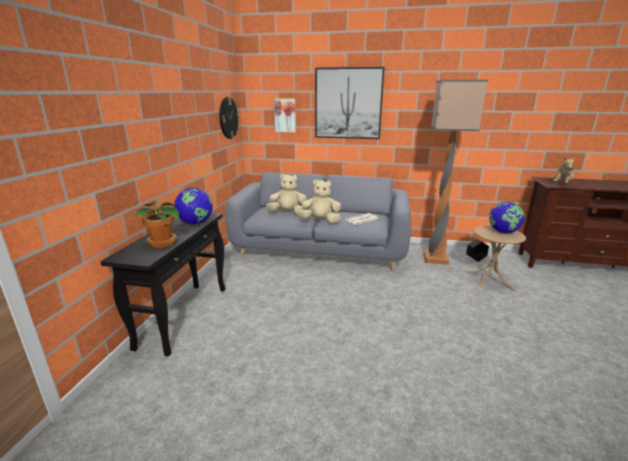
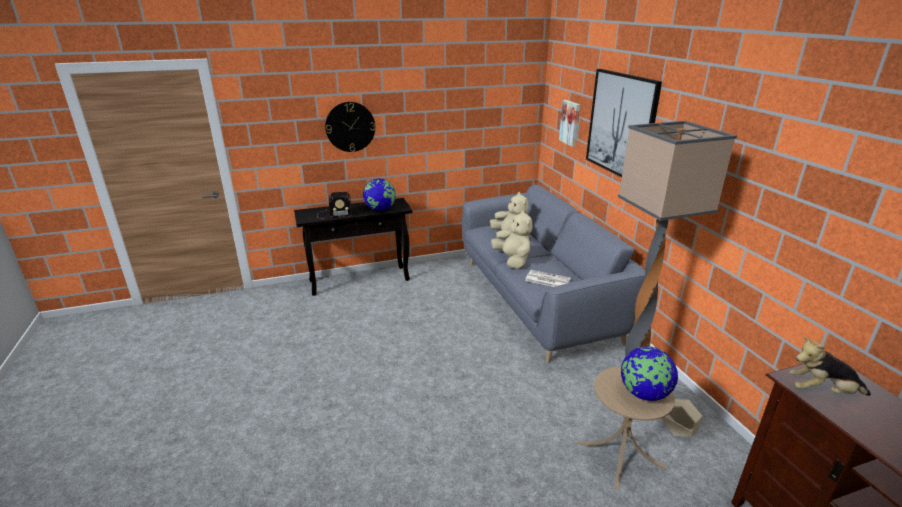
camera: 60 degrees right, 5 degrees up
(163, 243) = (333, 214): potted plant -> radio
(228, 118) = (509, 115): wall clock -> wall clock (350, 127)
(475, 260) = (677, 431): black planter -> beige planter

